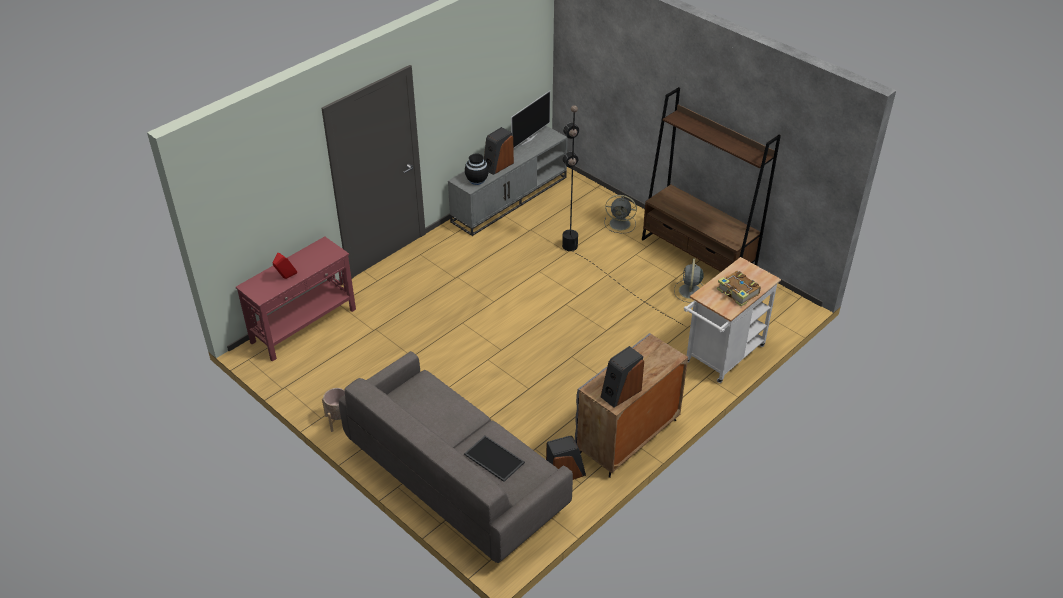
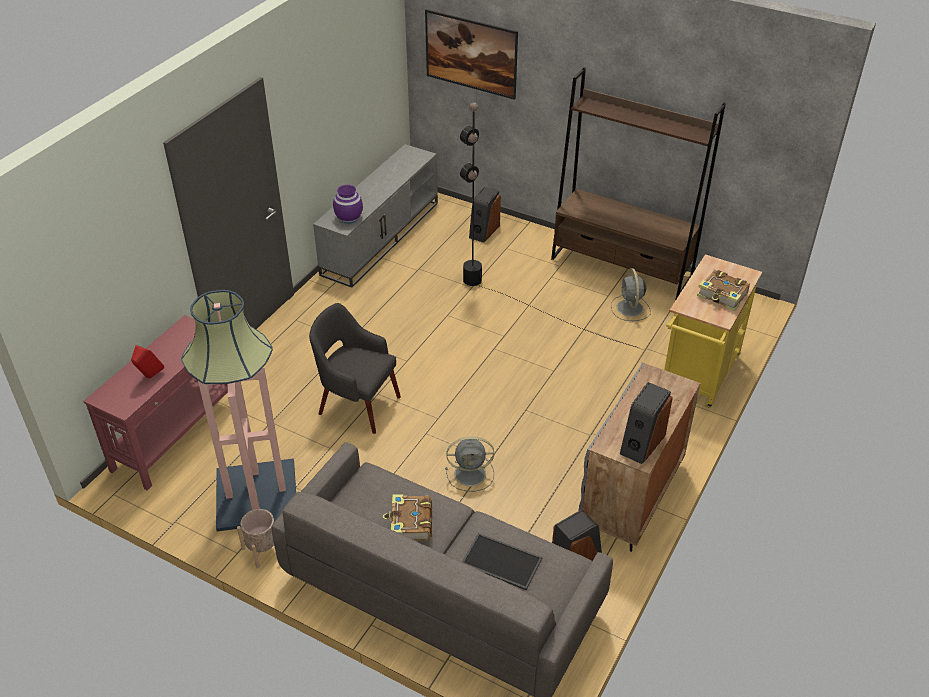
camera: 15 degrees left, 0 degrees up
(347, 380) = (256, 494): none -> floor lamp
(438, 419) = (410, 524): none -> book
(444, 328) = (358, 405): none -> grey armchair
(477, 180) = (349, 218): black vase -> purple vase
(498, 165) = (367, 197): speaker -> speaker (484, 231)
(528, 139) = (392, 162): television -> none
(598, 74) = (471, 70): none -> picture
(620, 224) = (520, 245): grey fan -> grey fan (471, 474)
(721, 357) = (697, 377): white cart -> yellow cart

